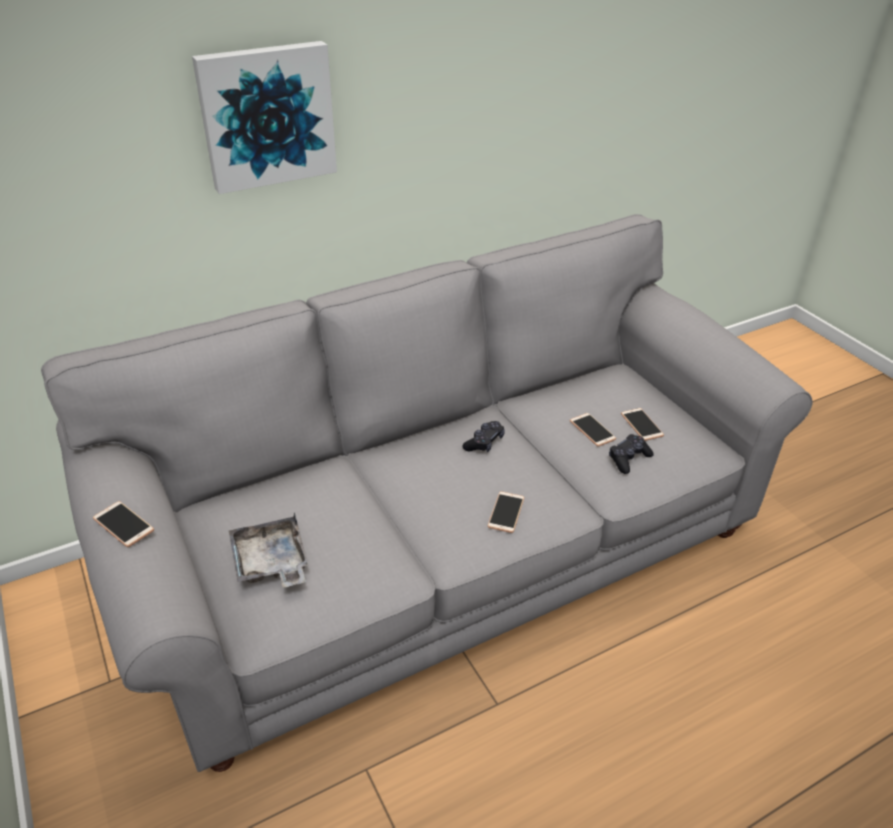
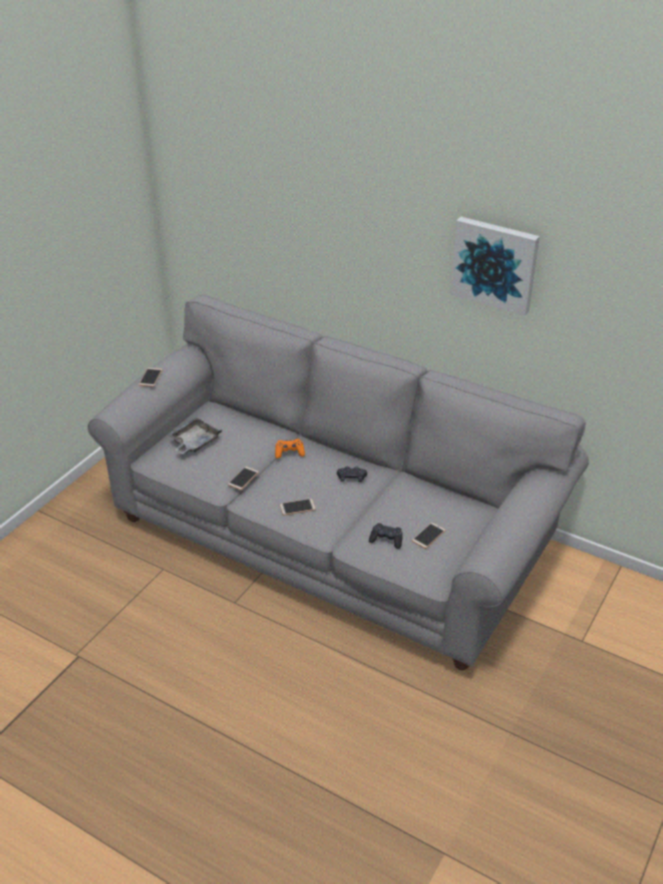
camera: 60 degrees right, 0 degrees up
(267, 116) = (338, 226): picture -> picture (495, 264)
(384, 475) = (289, 452): none -> orange game controller
(592, 430) = (401, 516): phone -> phone (243, 479)

